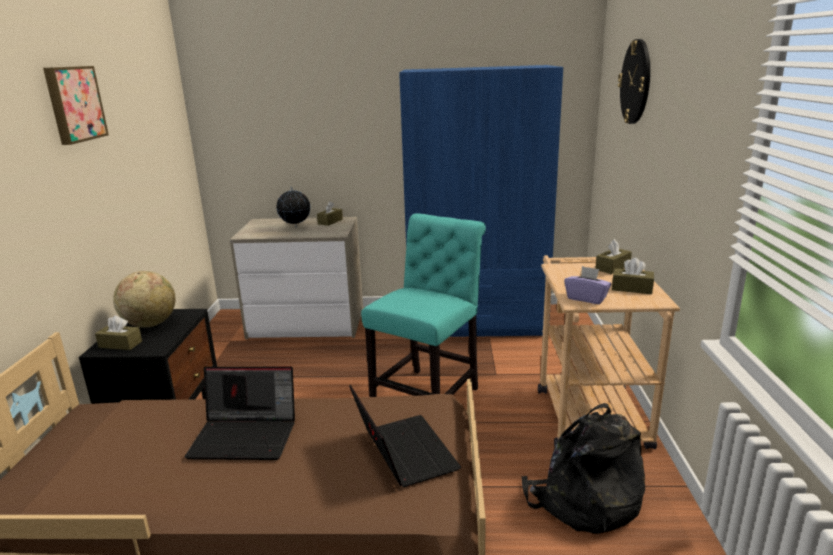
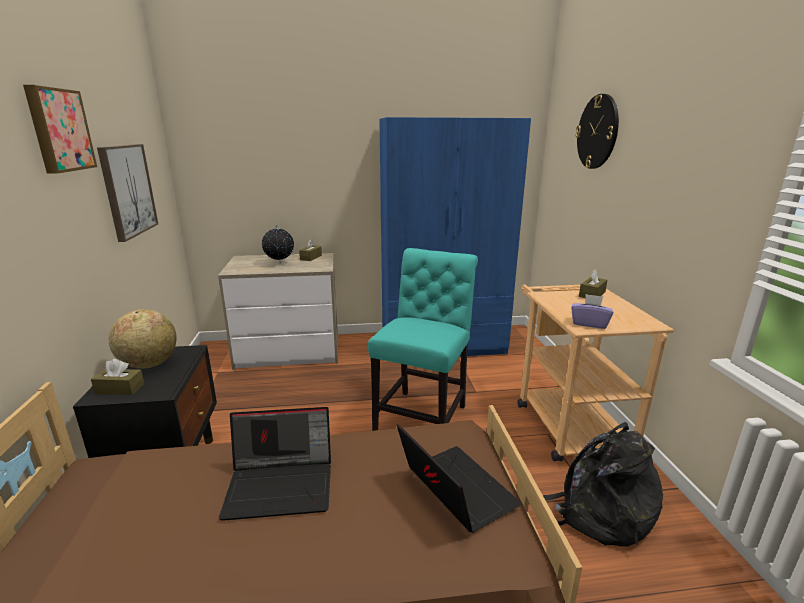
camera: 10 degrees left, 0 degrees up
(140, 154) = (128, 190): none -> picture
(632, 288) = (621, 313): brown tissue box -> none

